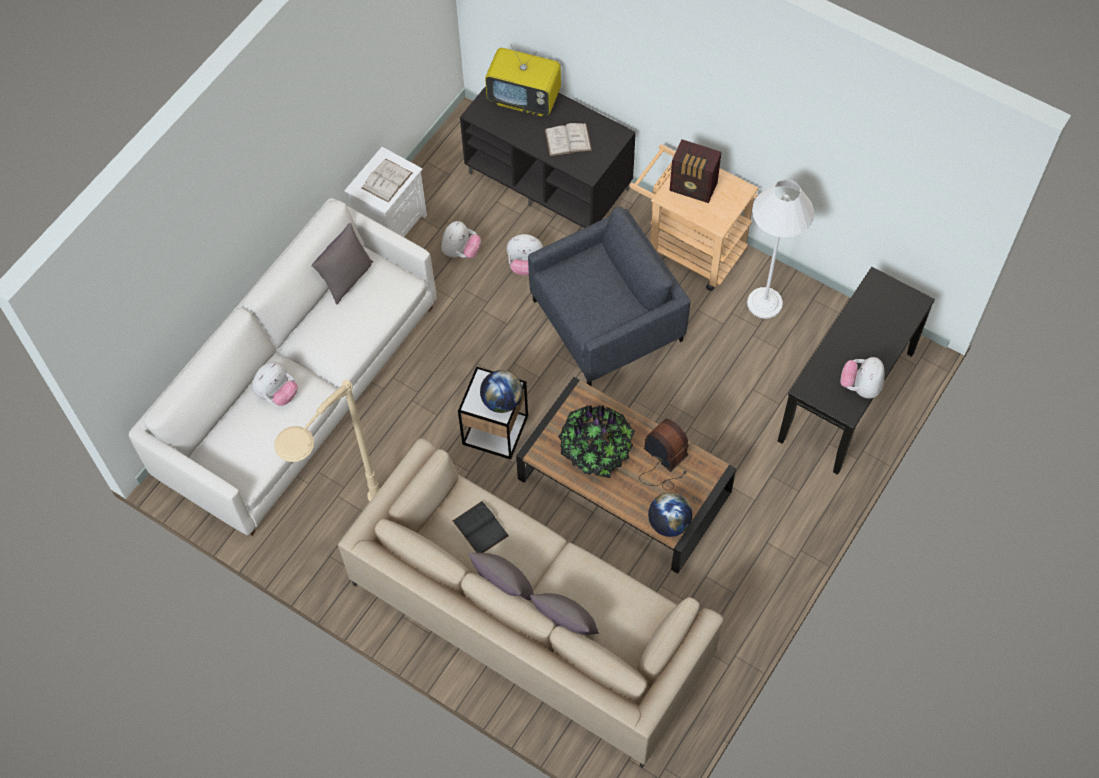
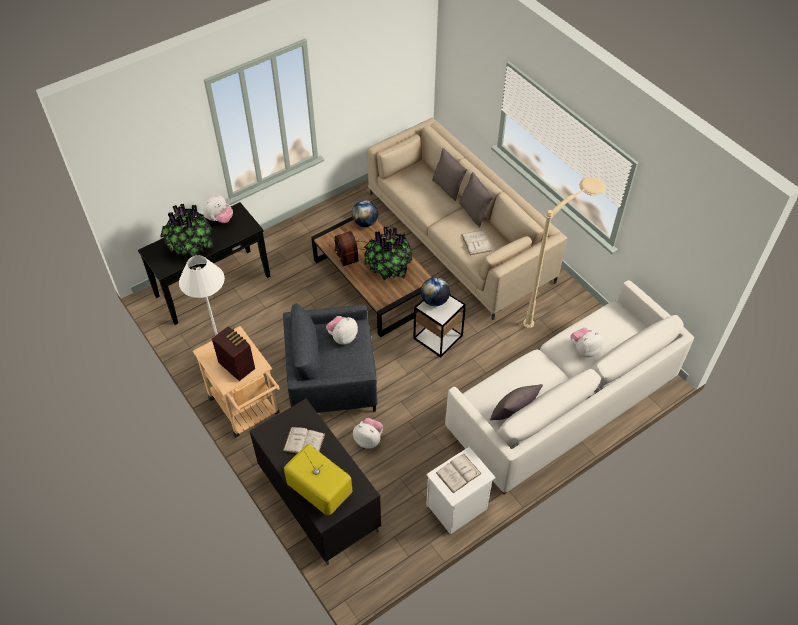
camera: 160 degrees left, 10 degrees down
(461, 251) = (411, 466): plush toy -> plush toy (342, 337)
(480, 528) = (476, 242): black book -> white book
(866, 327) = (190, 247): none -> potted plant

